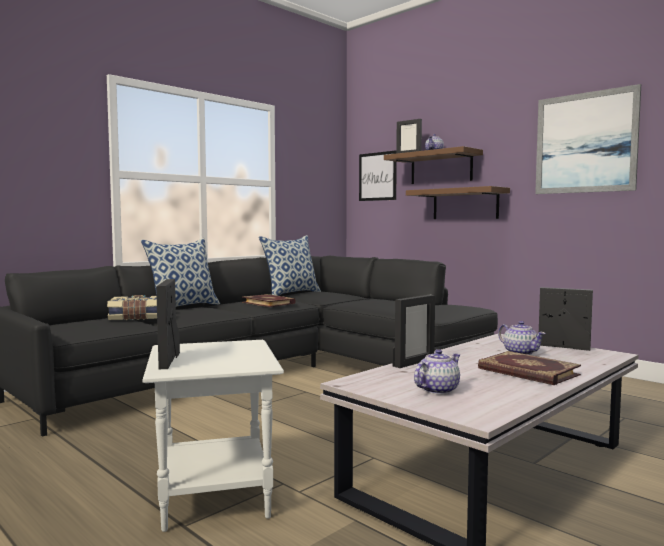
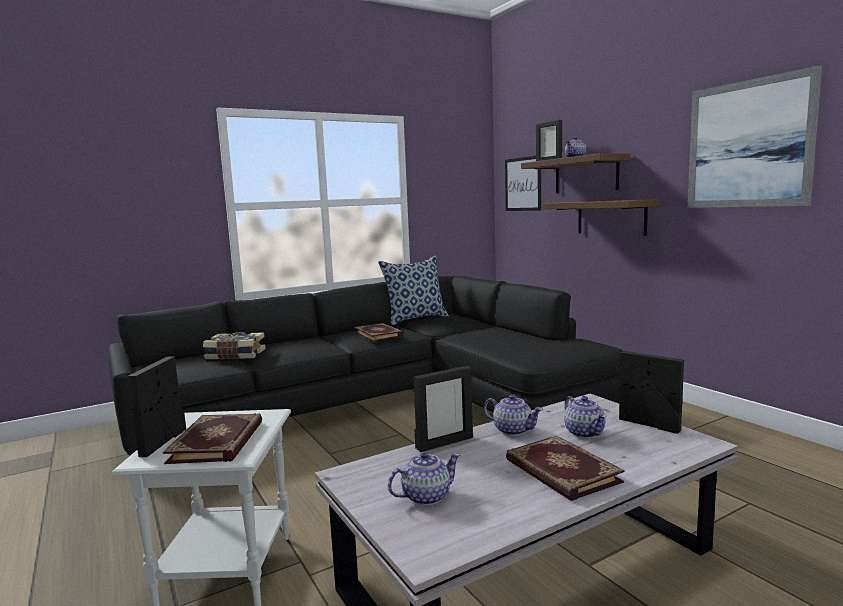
camera: 15 degrees right, 5 degrees up
(183, 307) = (293, 339): pillow -> none
(227, 358) = (218, 442): none -> book
(461, 354) = (512, 430): none -> teapot

